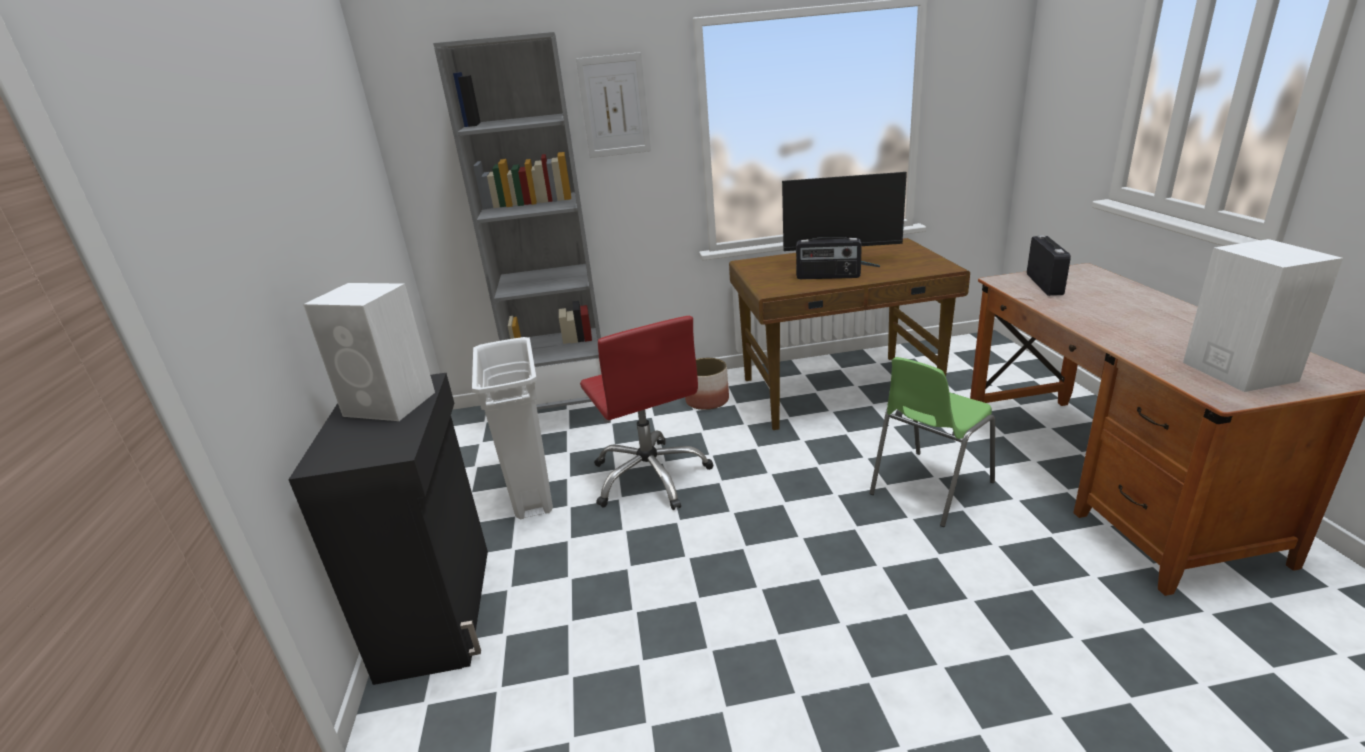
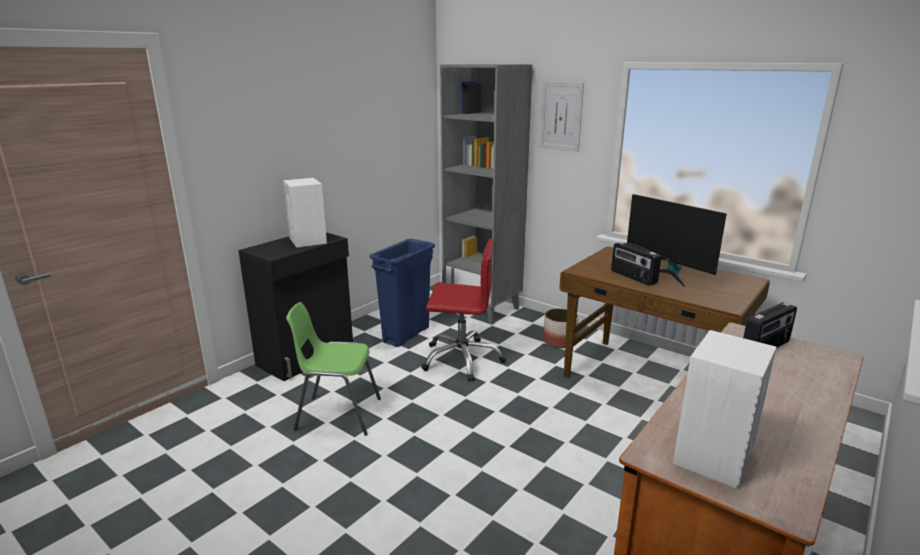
camera: 45 degrees right, 5 degrees down
(532, 492) = (406, 335): white trash can -> blue trash can
(650, 476) = (462, 359): red office chair -> red office chair turned 105 degrees counterclockwise
(929, 488) = (588, 460): green chair -> green chair (338, 414)

